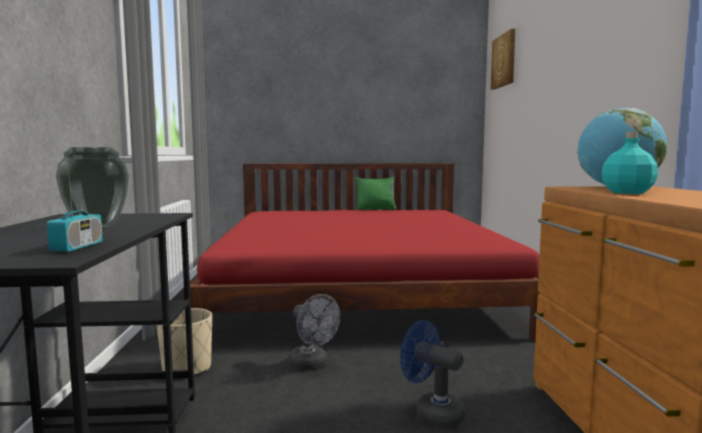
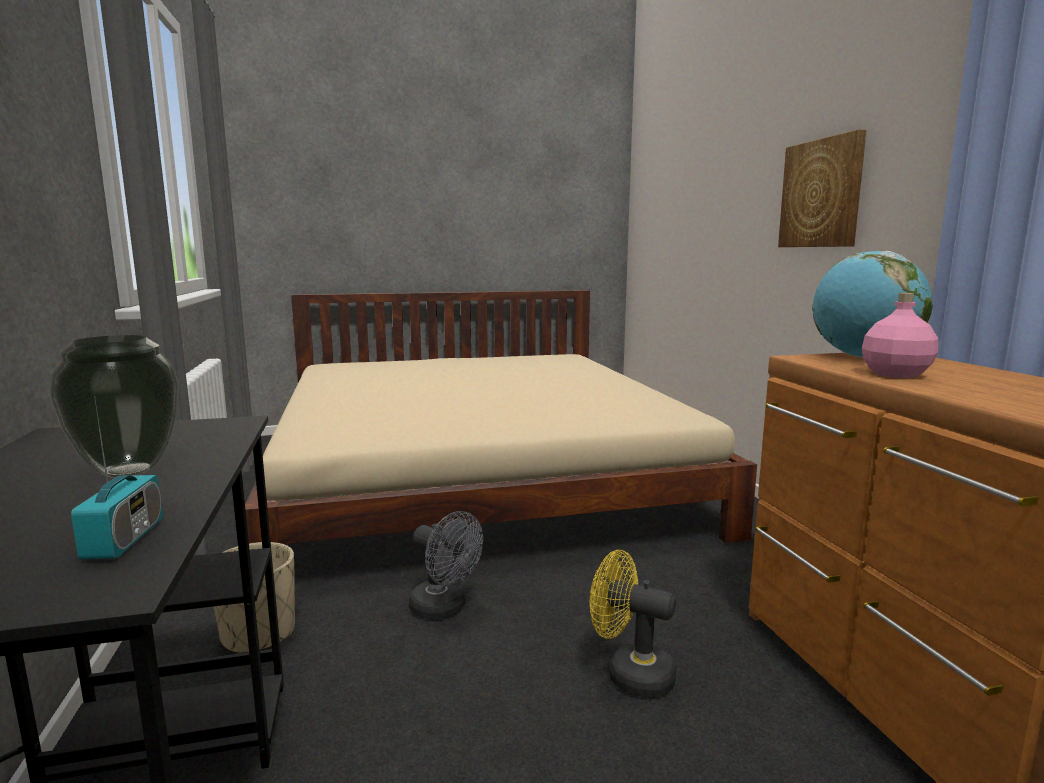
camera: 10 degrees left, 5 degrees up
(358, 289) = (476, 475): red bed -> beige bed
(376, 209) = (487, 356): green pillow -> none
(431, 412) = (630, 674): blue fan -> yellow fan
(504, 60) = (660, 151): picture -> picture (822, 194)
(627, 192) = (895, 374): turquoise bottle -> pink bottle

